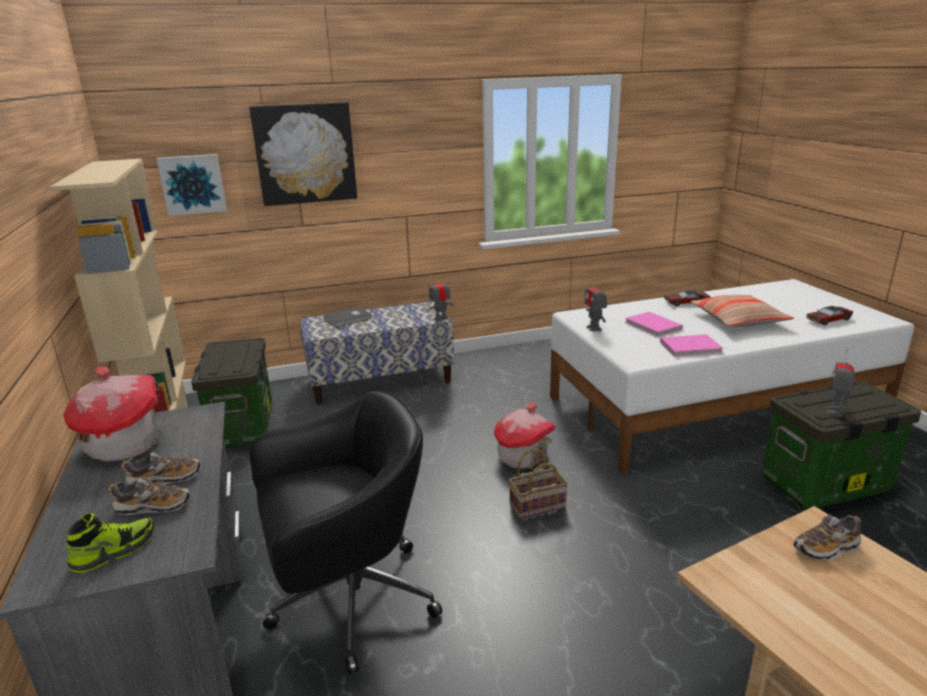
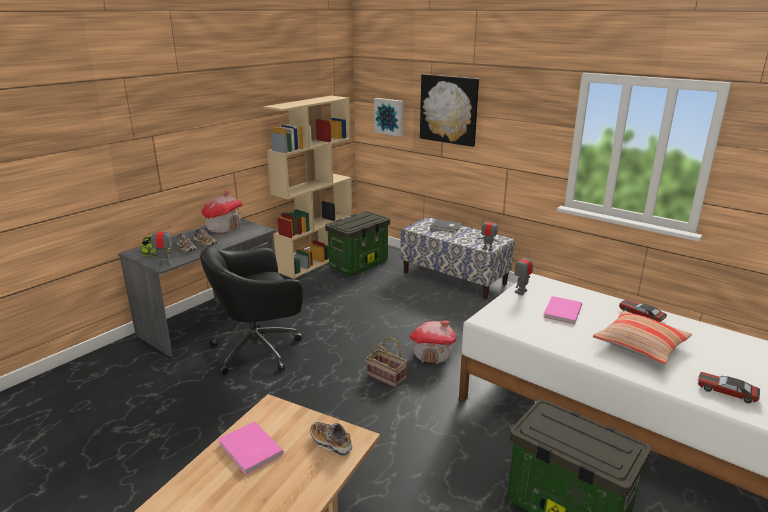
camera: 55 degrees right, 0 degrees up
(350, 601) = (259, 349): black office chair -> black office chair turned 120 degrees clockwise
(692, 348) = (542, 335): pink book -> pink book (249, 450)
(835, 412) = (551, 433): toy robot -> toy robot (165, 264)

